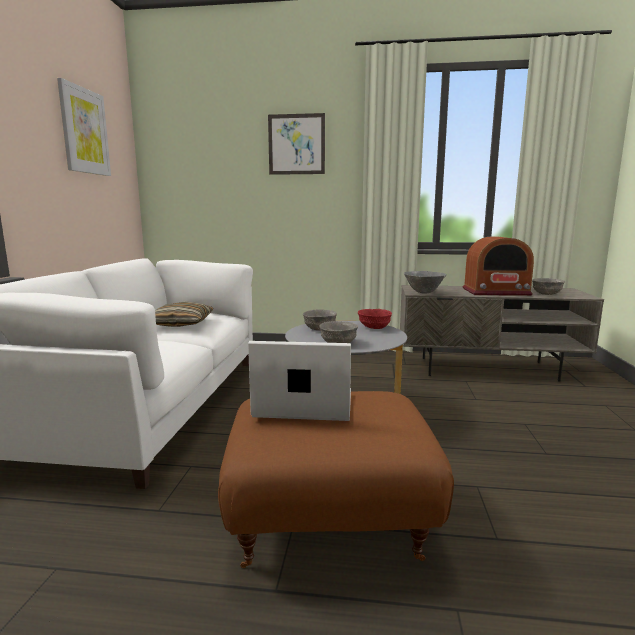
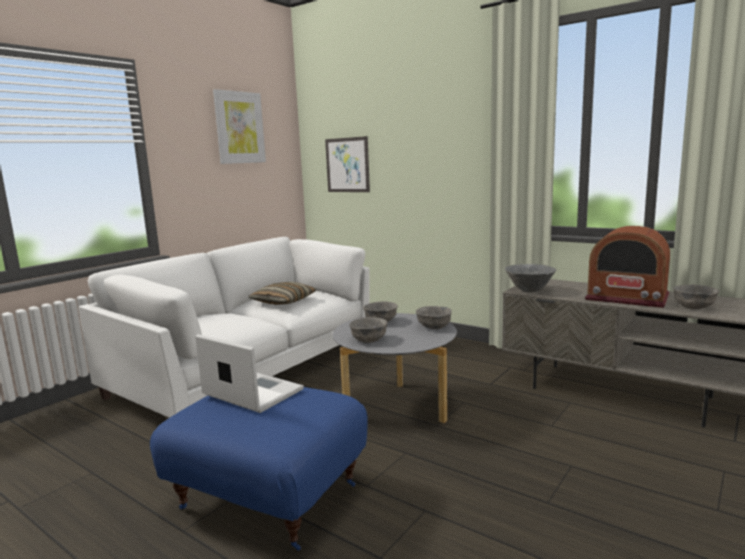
camera: 30 degrees right, 0 degrees up
(296, 144) = (430, 119): picture -> picture (347, 165)
(329, 523) = (267, 499): brown ottoman -> blue ottoman
(374, 327) = (434, 327): red bowl -> grey bowl

